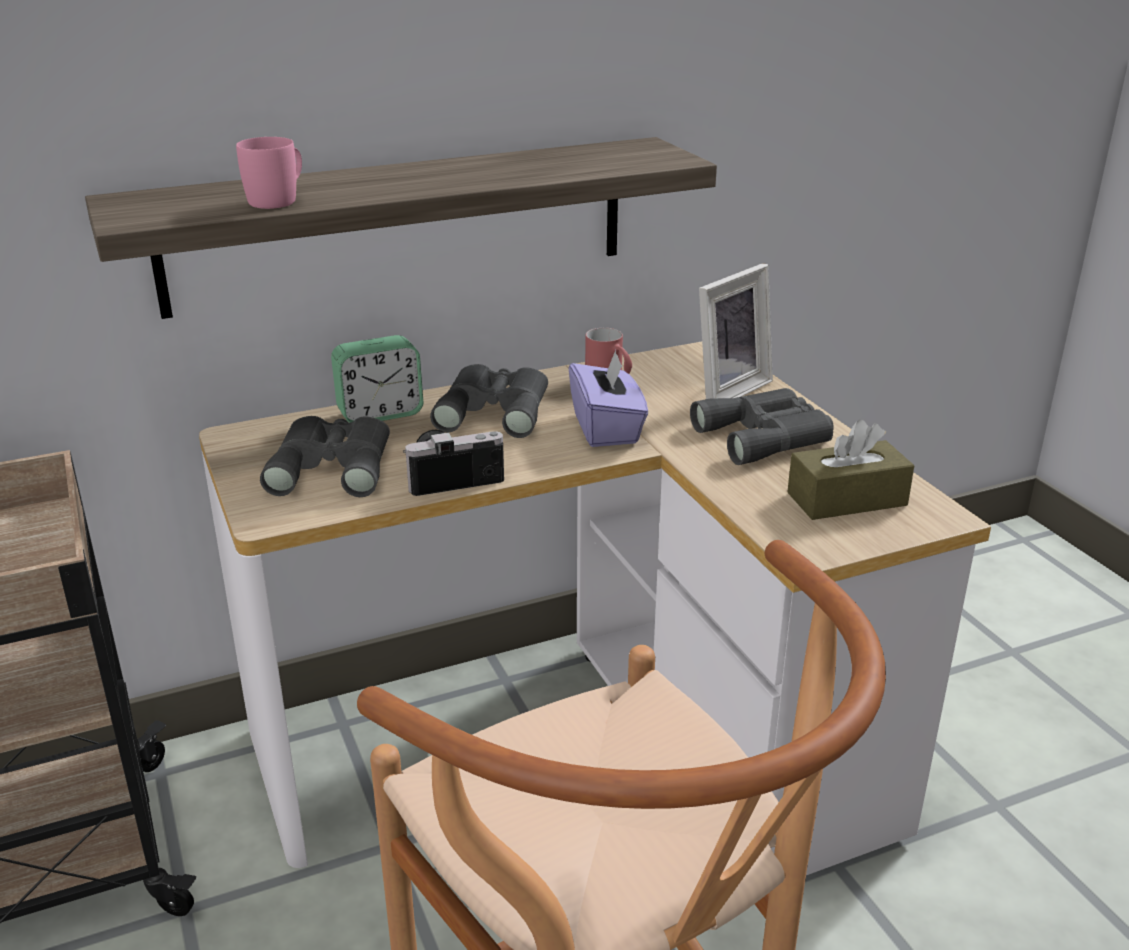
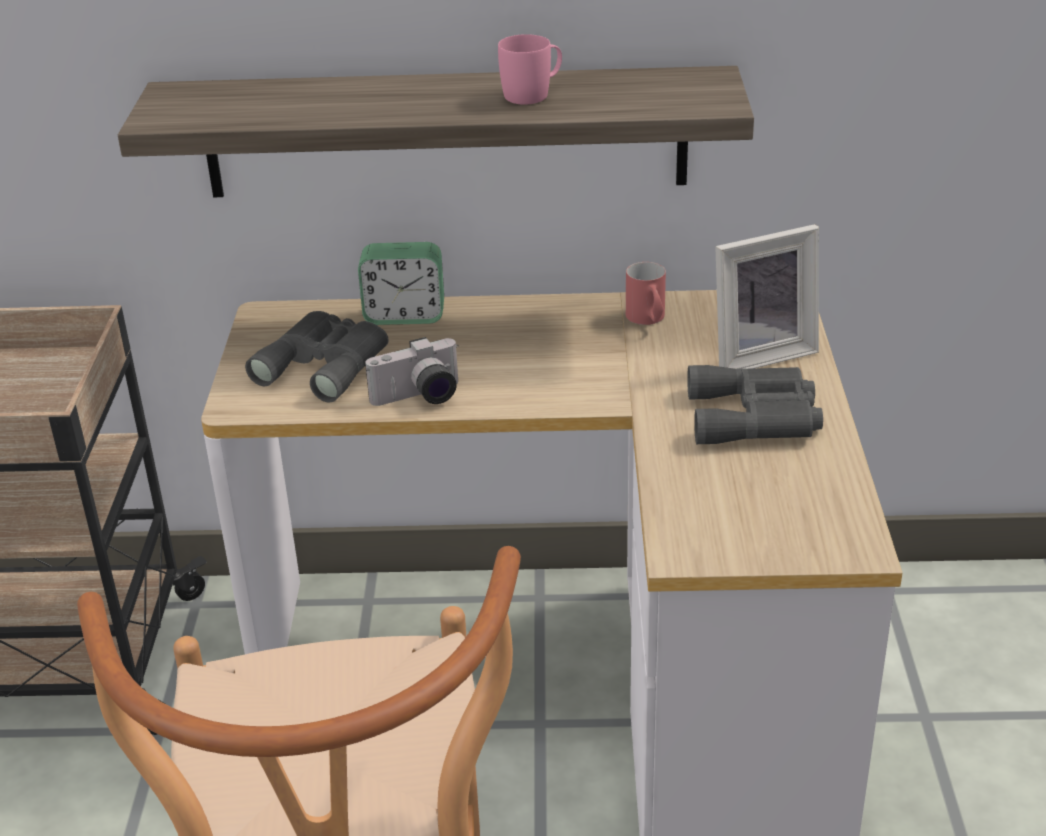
camera: 25 degrees right, 5 degrees up
(279, 199) = (295, 110): pink mug -> pink mug (533, 94)
(452, 476) = (419, 398): camera -> camera turned 150 degrees clockwise
(496, 409) = (513, 331): grey binoculars -> none
(607, 428) = (601, 375): purple tissue box -> none
(847, 499) = (775, 507): brown tissue box -> none

